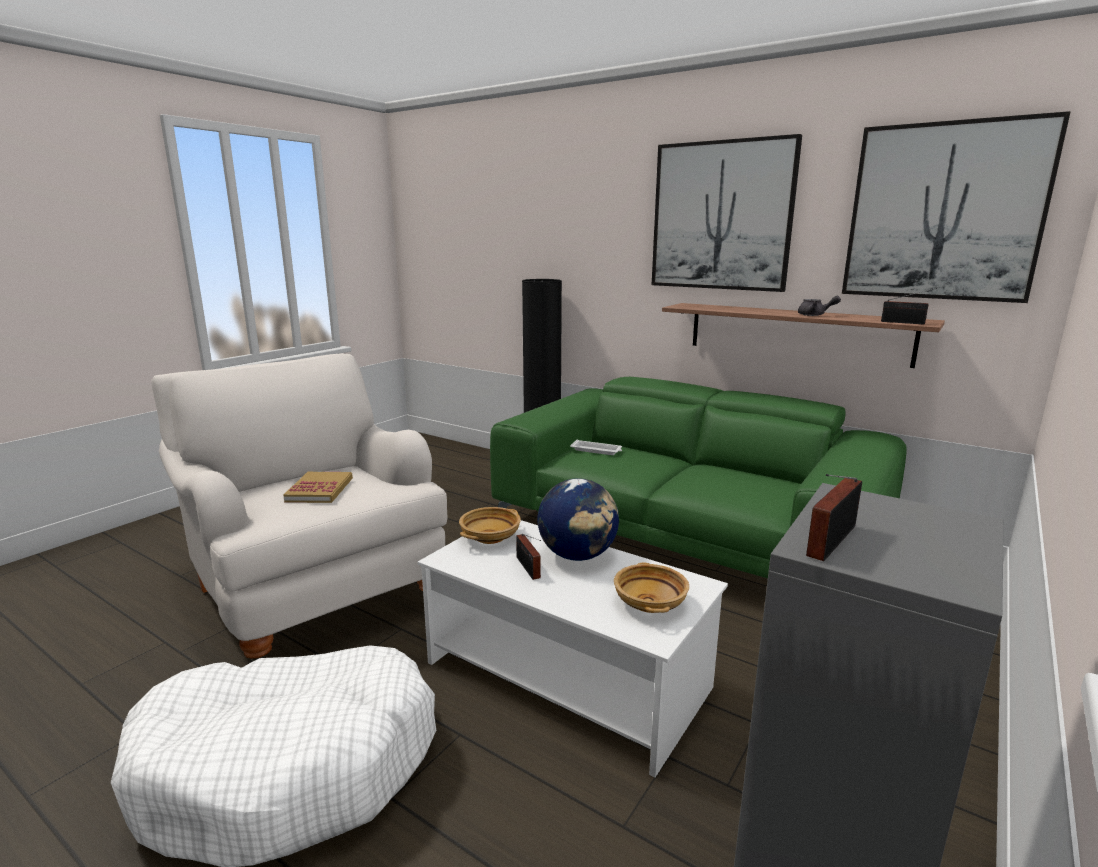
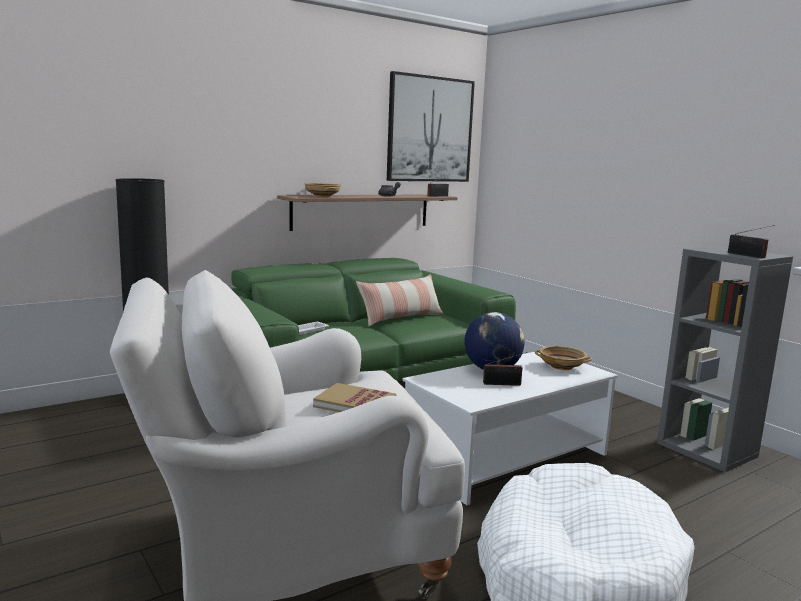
camera: 70 degrees left, 5 degrees down
(490, 537) = (445, 386): beige bowl -> beige bowl (323, 196)
(718, 477) = (401, 318): none -> pillow
(721, 216) = (304, 122): picture -> none

